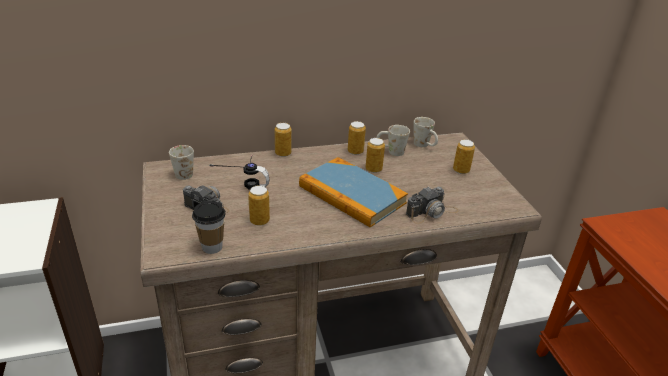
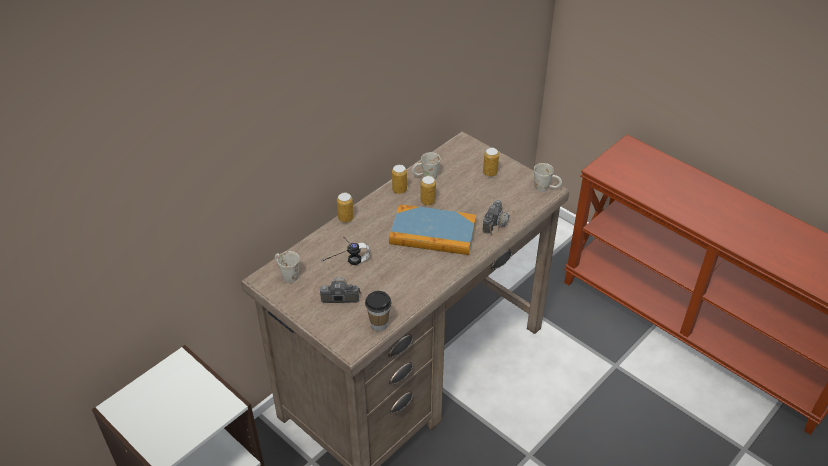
camera: 30 degrees left, 10 degrees up
(259, 221) = (390, 287): can -> none
(424, 145) = (445, 159): white mug -> white mug (546, 188)

